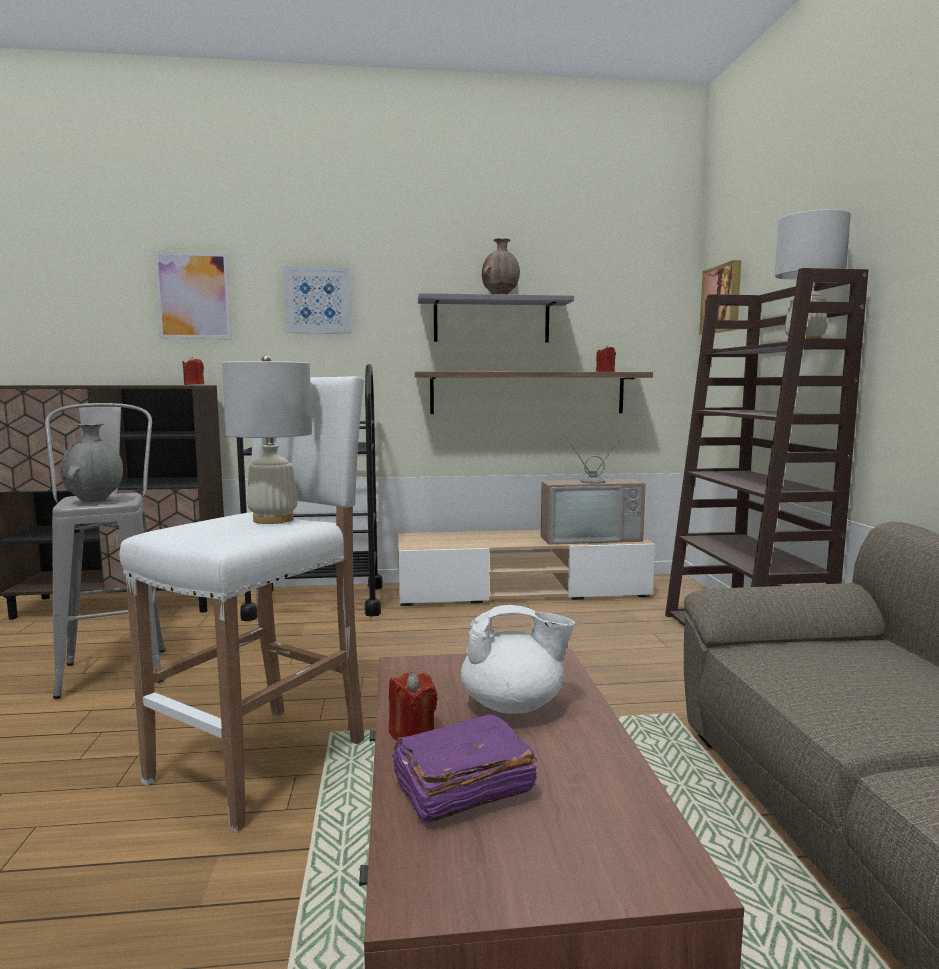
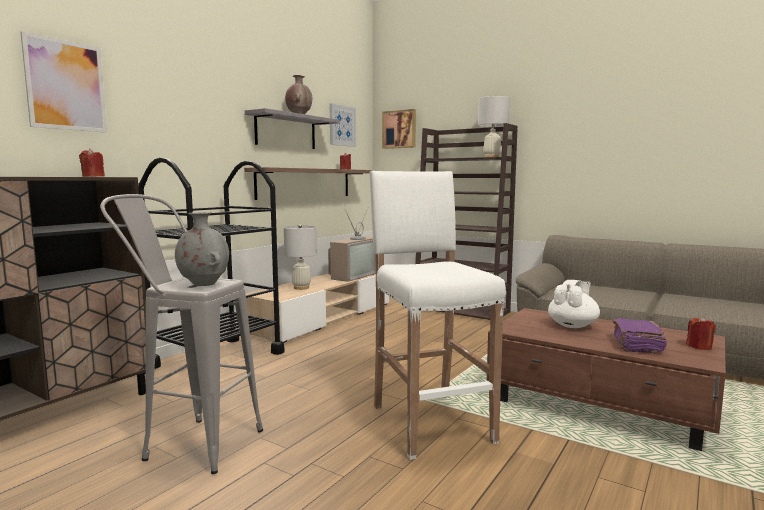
camera: 50 degrees left, 0 degrees up
(274, 520) = (424, 264): white table lamp -> white table lamp (301, 288)
(317, 300) = (177, 104): picture -> picture (342, 126)
(412, 732) = (582, 342): red candle -> red candle (699, 346)

